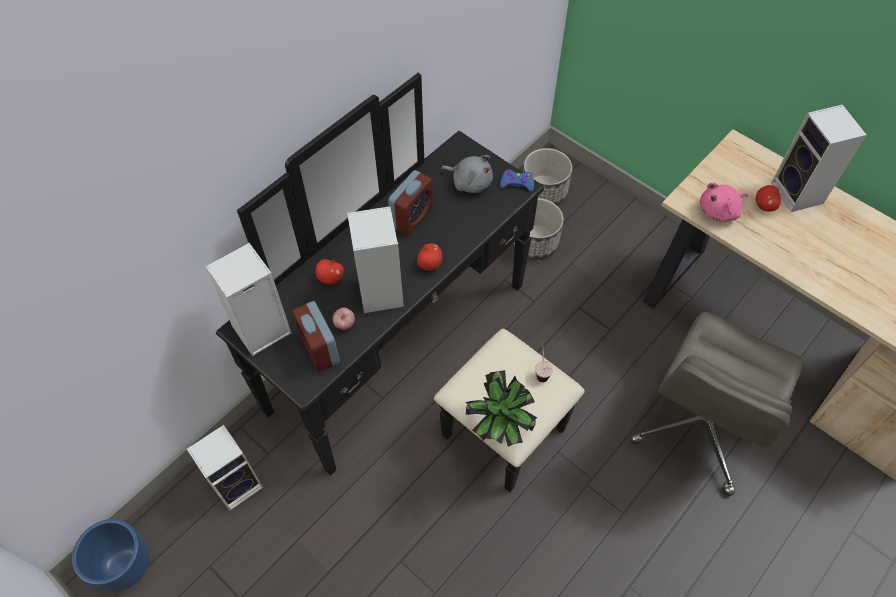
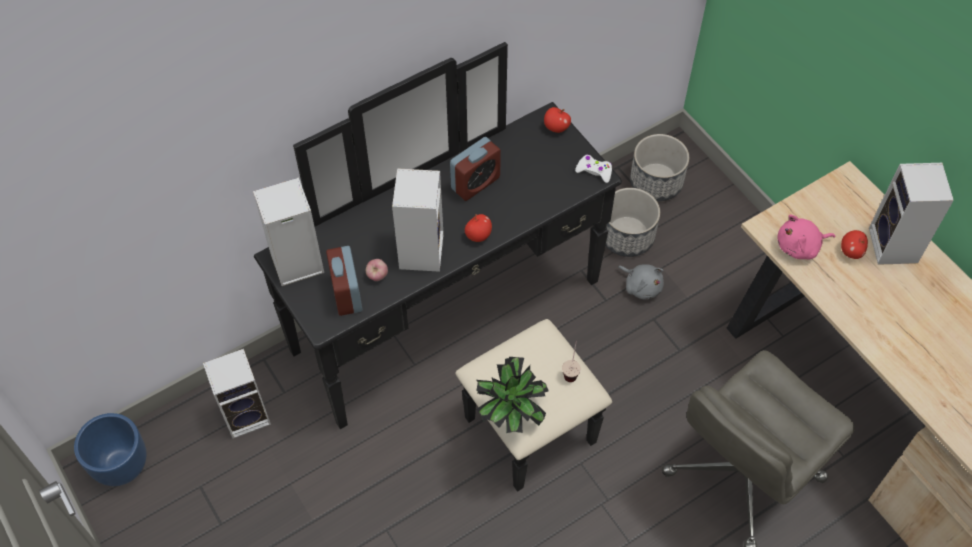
camera: 15 degrees right, 0 degrees up
(330, 278) = (376, 228): apple -> apple (556, 127)
(470, 182) = (546, 159): grey plush toy -> grey plush toy (641, 286)
(517, 183) = (594, 171): blue game controller -> white game controller

